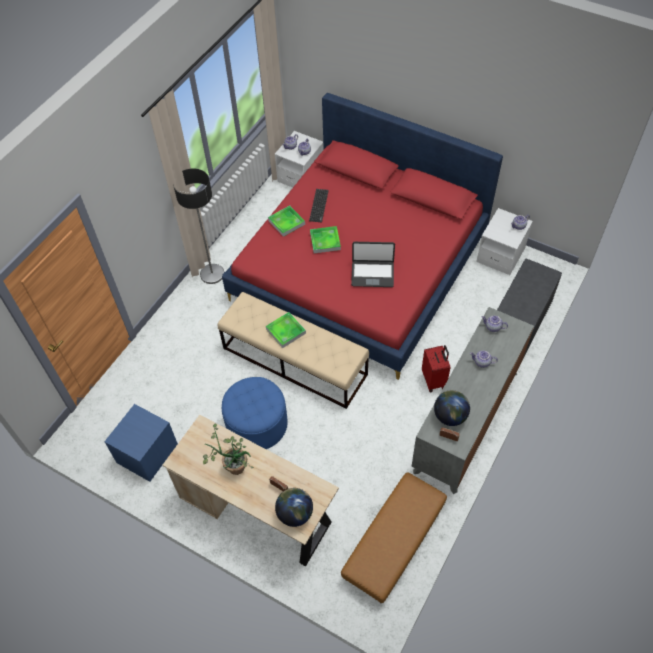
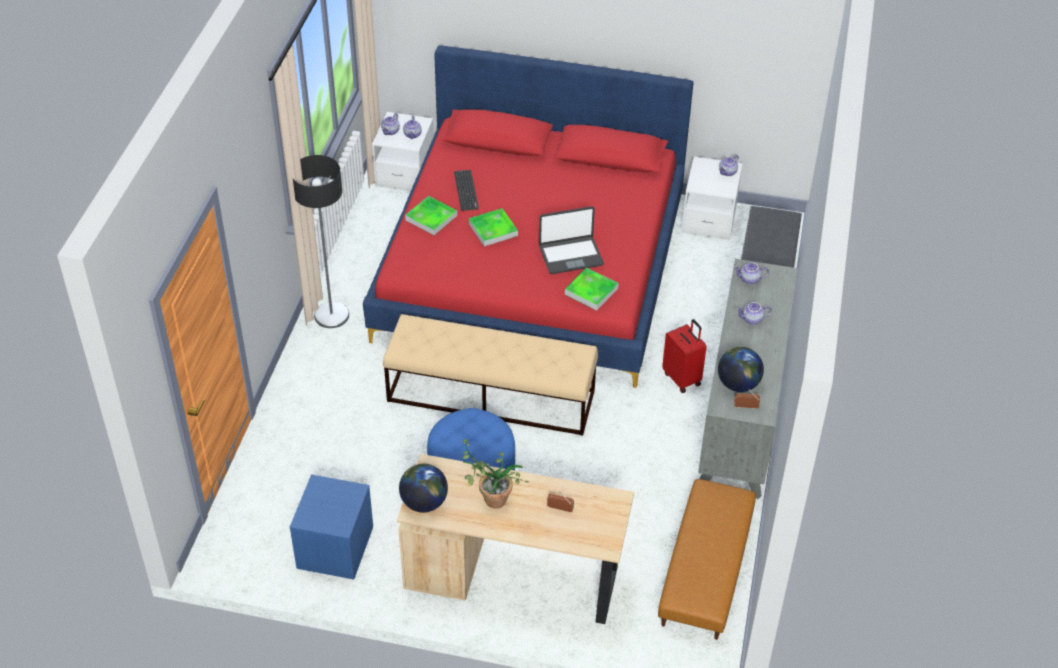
camera: 20 degrees left, 10 degrees down
(286, 331) = (481, 347): tray -> tray (591, 291)
(295, 513) = (592, 532): globe -> globe (424, 502)

